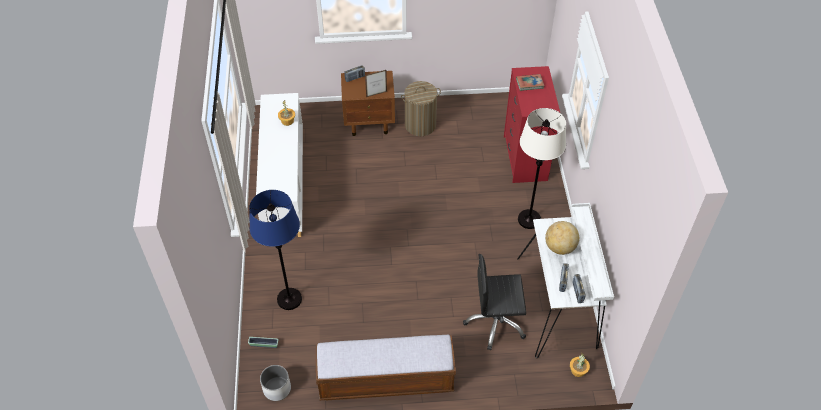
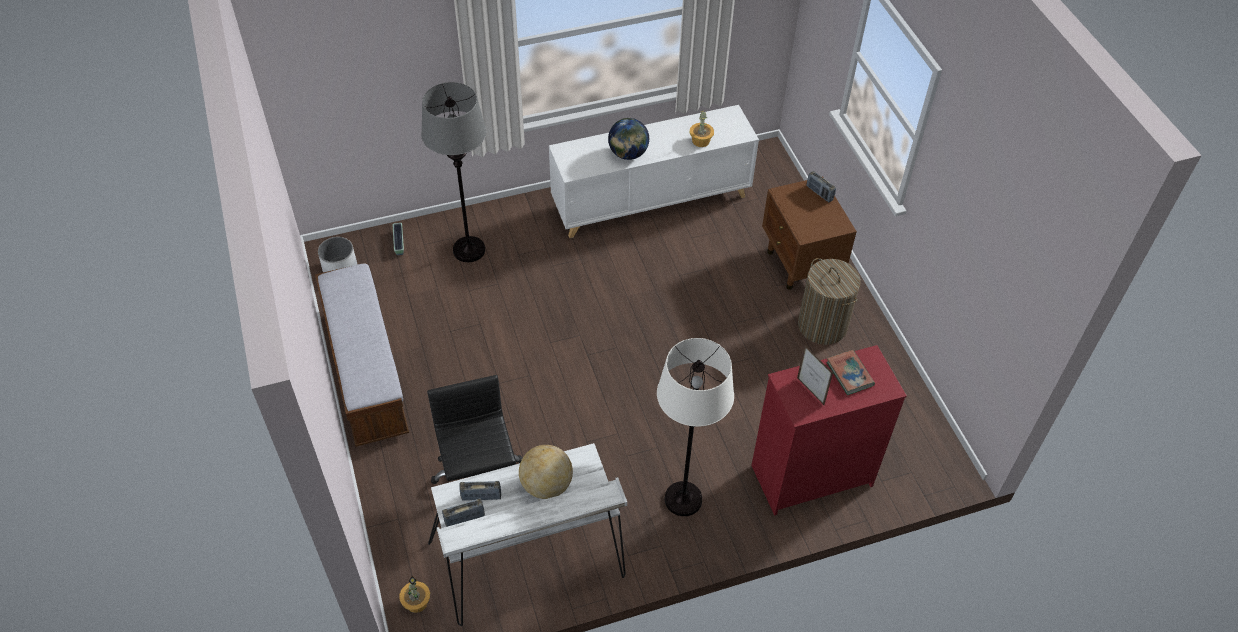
camera: 75 degrees right, 0 degrees up
(284, 161) = (628, 154): none -> globe
(289, 299) = (469, 250): blue floor lamp -> grey floor lamp
(376, 94) = (797, 223): picture frame -> picture frame (810, 391)

